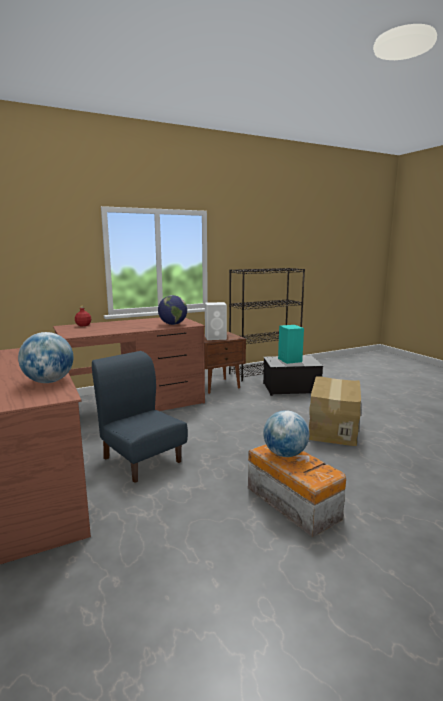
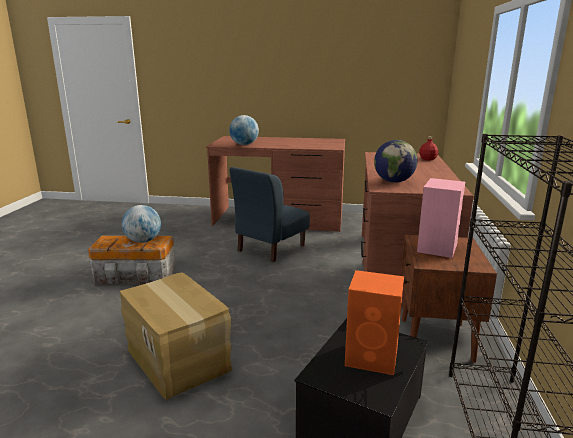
camera: 125 degrees right, 5 degrees up
(142, 459) = (270, 248): blue chair -> blue chair turned 135 degrees clockwise
(216, 338) = (437, 248): white speaker -> pink speaker
(289, 360) = (373, 358): turquoise speaker -> orange speaker

